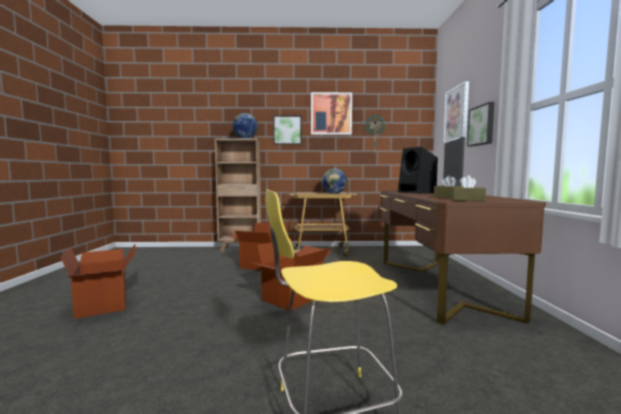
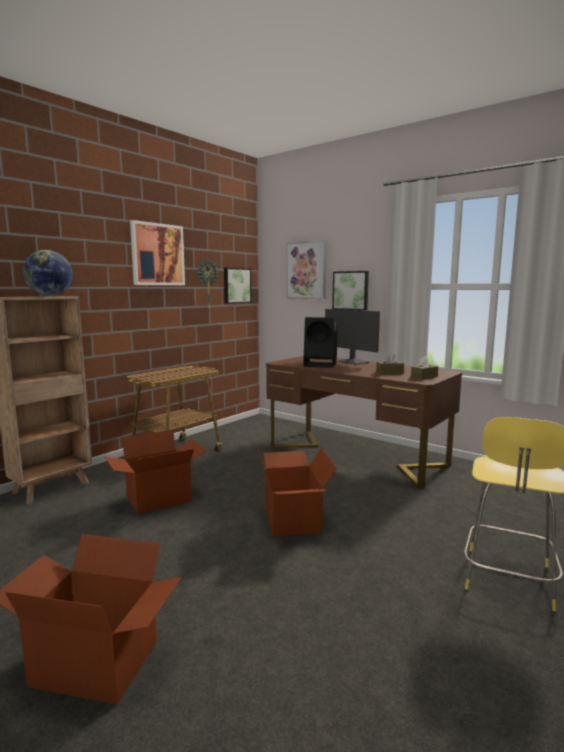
camera: 50 degrees left, 5 degrees up
(287, 130) = (100, 277): picture -> picture (236, 285)
(334, 193) = (184, 370): globe -> none

